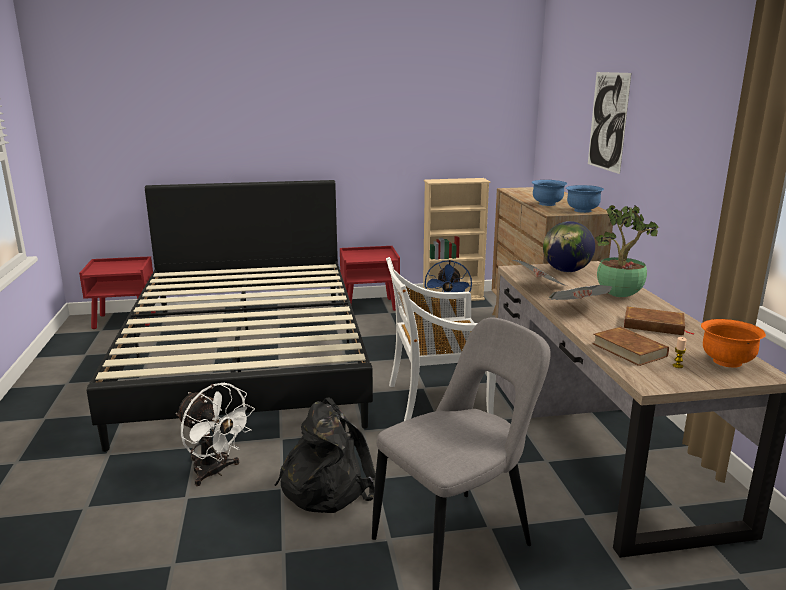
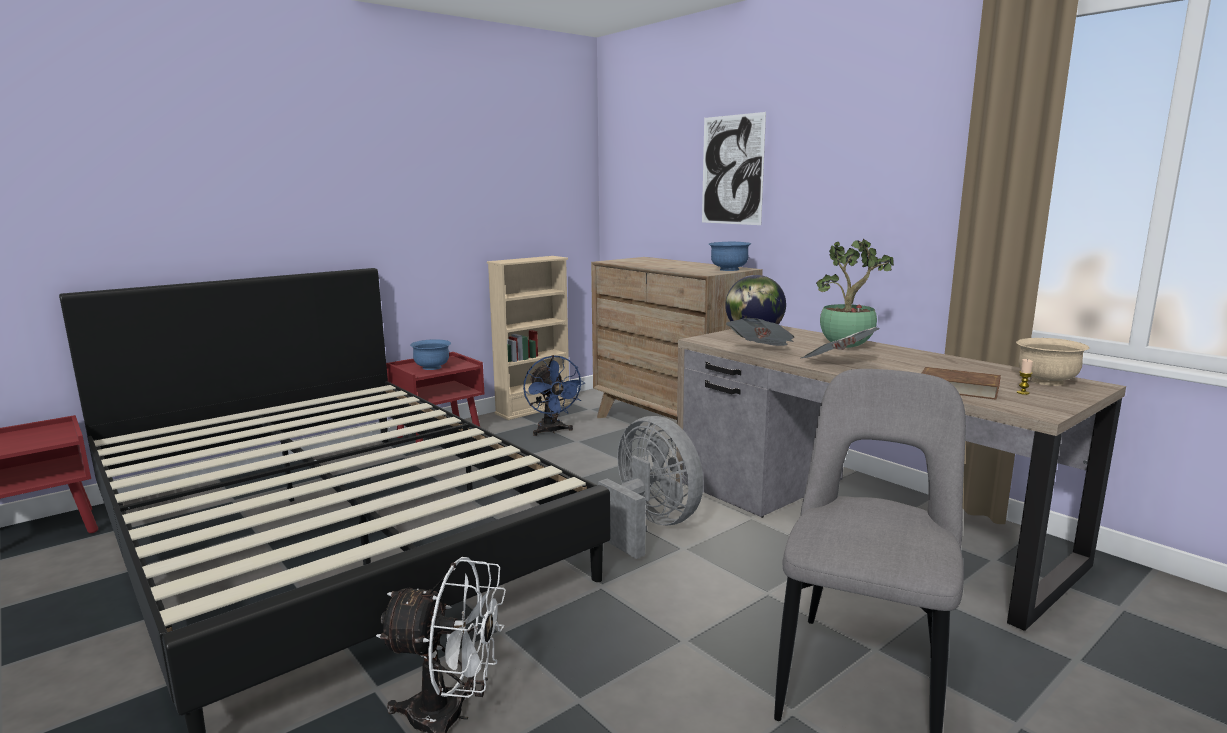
camera: 30 degrees left, 5 degrees down
(326, 486) = (636, 674): black backpack -> none
(436, 403) = (649, 526): white chair -> grey fan
(547, 204) = (681, 268): blue bowl -> blue bowl (432, 367)
(653, 325) = (929, 365): brown book -> none
(726, 361) = (1046, 381): orange bowl -> beige bowl

